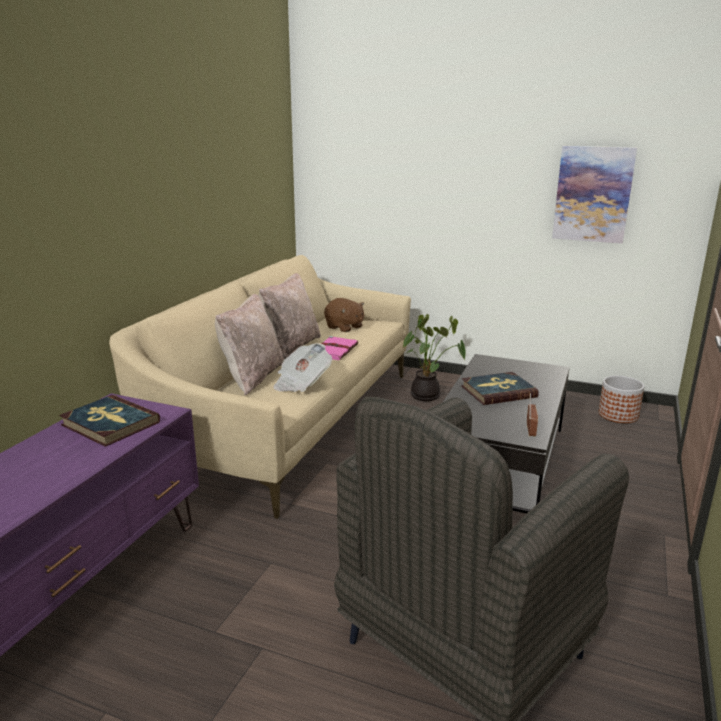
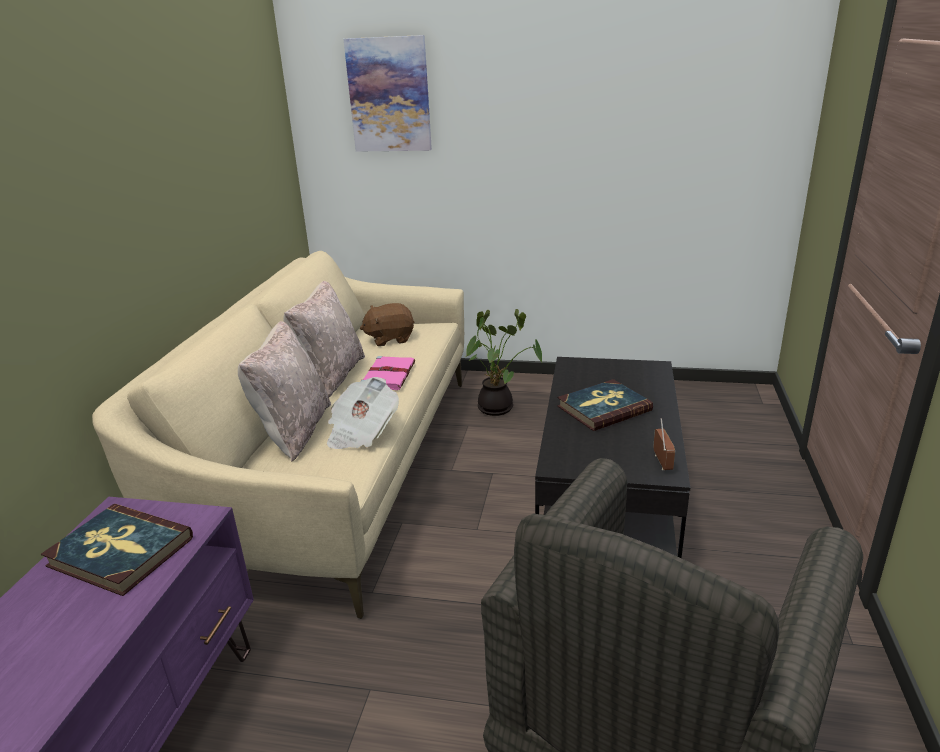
camera: 10 degrees left, 5 degrees up
(344, 327) = (390, 339): brown plush toy -> brown plush toy turned 135 degrees clockwise
(593, 194) = (672, 148): picture -> picture (389, 95)
(618, 415) = (719, 404): planter -> none

